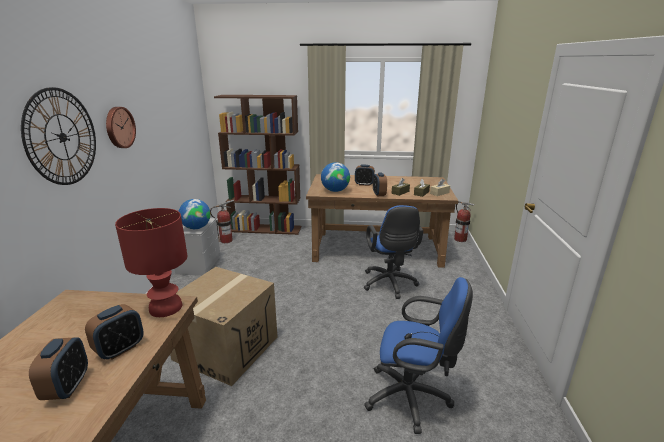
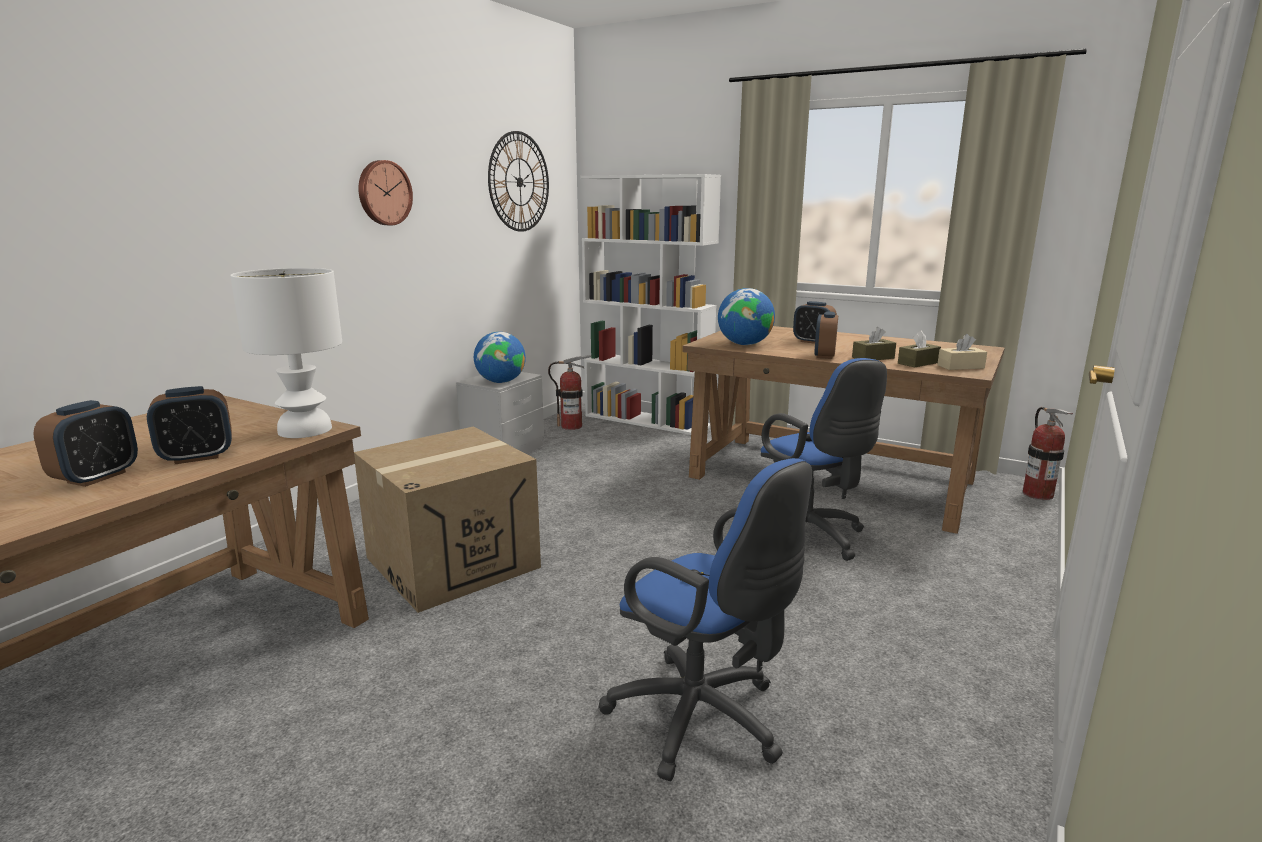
camera: 25 degrees right, 5 degrees down
(62, 137) = (275, 184): wall clock -> wall clock (519, 182)
(166, 307) = (306, 429): red table lamp -> white table lamp
(266, 229) = (648, 420): brown bookcase -> white bookcase
(390, 284) = (810, 538): blue office chair -> blue office chair turned 45 degrees counterclockwise

